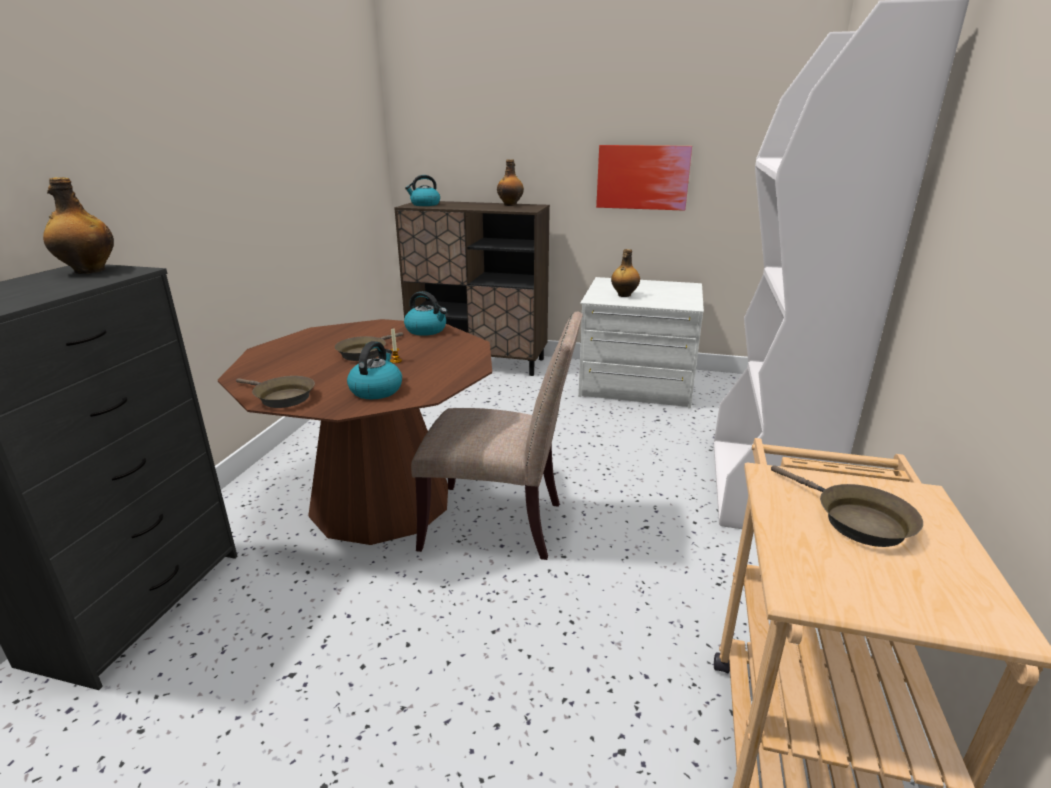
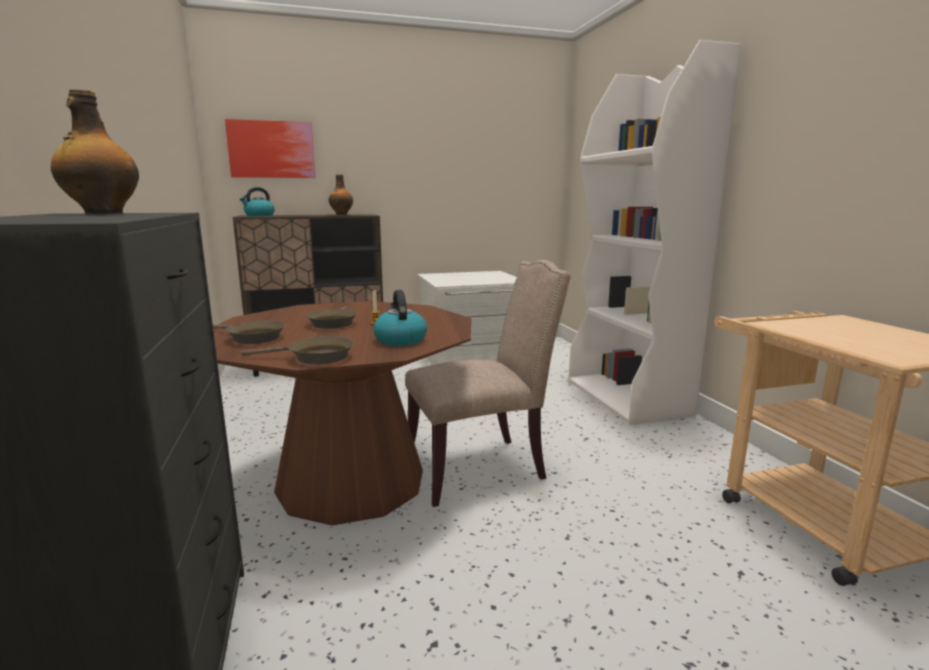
camera: 30 degrees left, 10 degrees down
(427, 330) = (360, 305): kettle -> none
(624, 295) = (460, 280): bottle -> none
(642, 177) = (448, 190): picture -> picture (271, 149)
(856, 520) = (846, 331): brown frying pan -> brown frying pan (252, 338)

